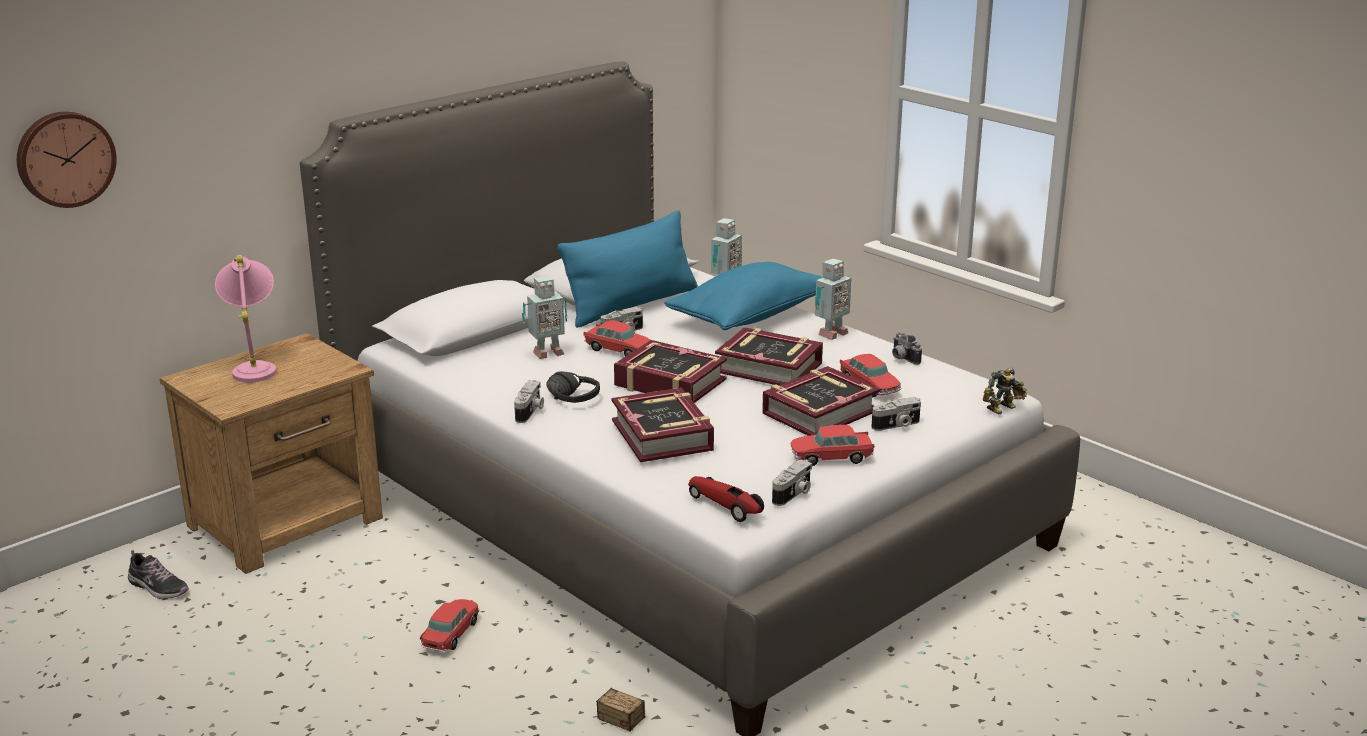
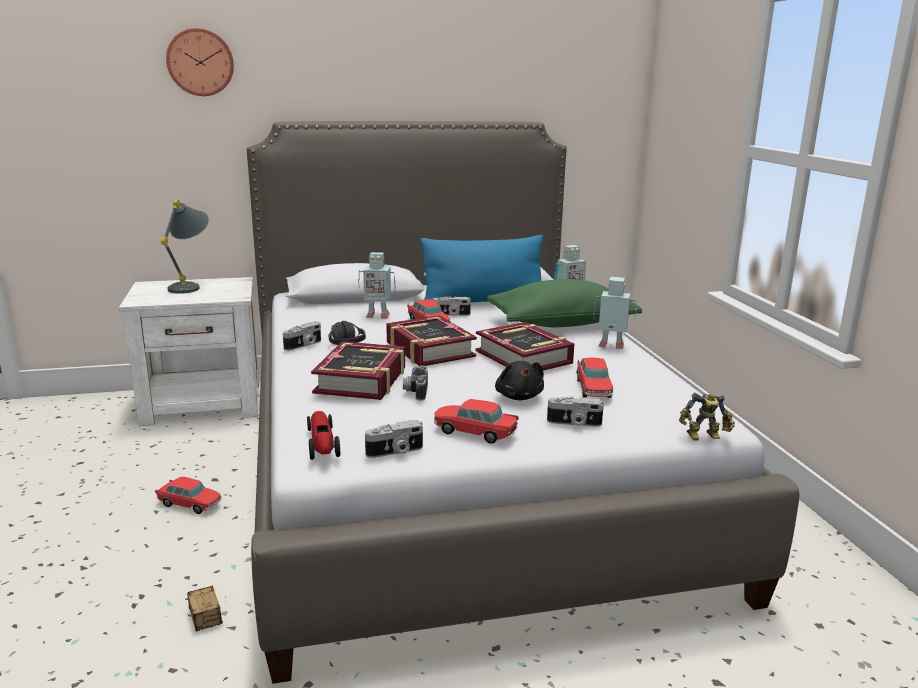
camera: 30 degrees right, 5 degrees down
(65, 158) = (74, 113): wall clock -> wall clock (200, 62)
(158, 587) = (86, 419): shoe -> none
(255, 367) = (191, 286): pink table lamp -> grey table lamp
(288, 522) = (204, 404): brown nightstand -> white nightstand
(451, 634) = (190, 504): toy car -> toy car turned 60 degrees clockwise
(749, 316) = (561, 324): blue pillow -> green pillow
(819, 412) = (519, 396): book -> black plush toy
(830, 334) = (612, 347): toy robot -> toy robot turned 150 degrees counterclockwise
(902, 358) = (653, 376): camera -> camera (415, 392)

